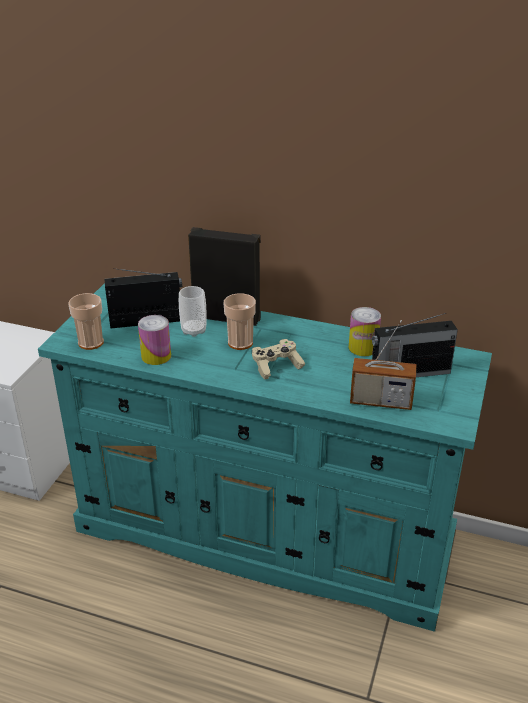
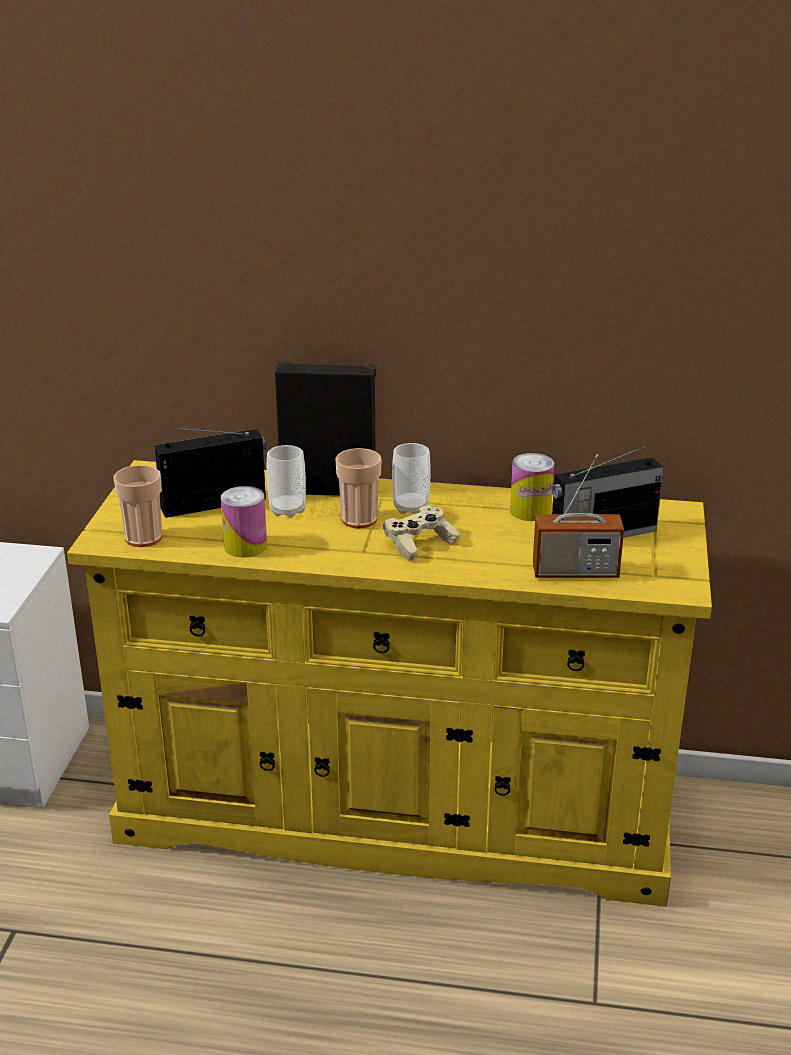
camera: 10 degrees left, 5 degrees down
(266, 534) = (399, 812): turquoise dresser -> yellow dresser
(279, 337) = (411, 508): none -> cup

